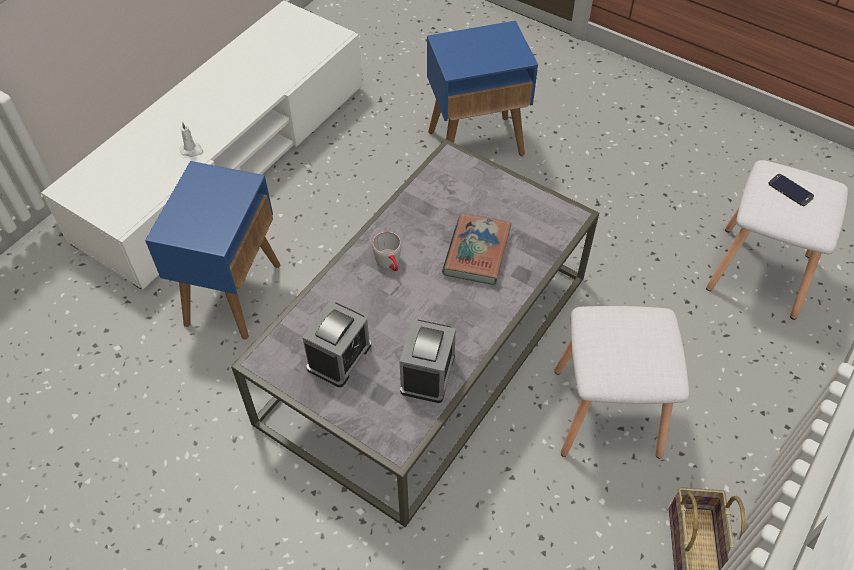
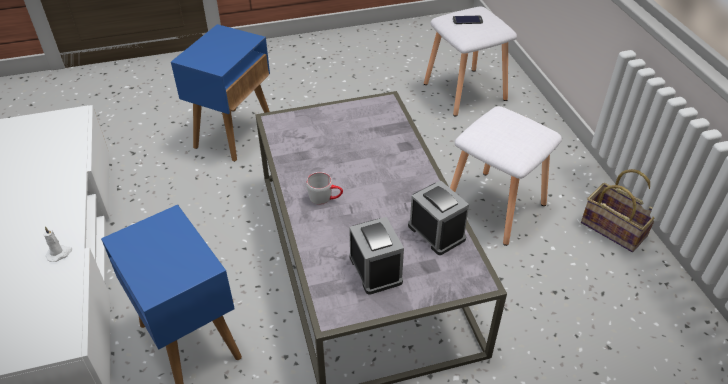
camera: 50 degrees left, 10 degrees down
(477, 252) = (365, 154): book -> none

